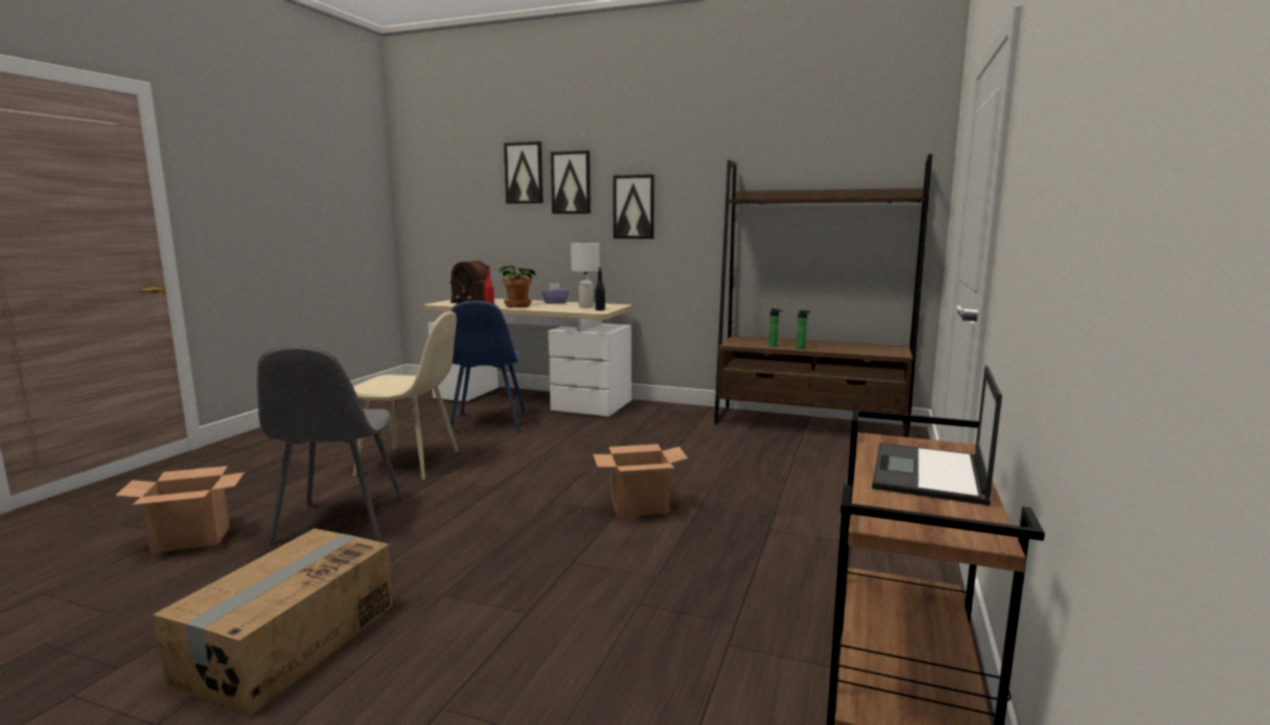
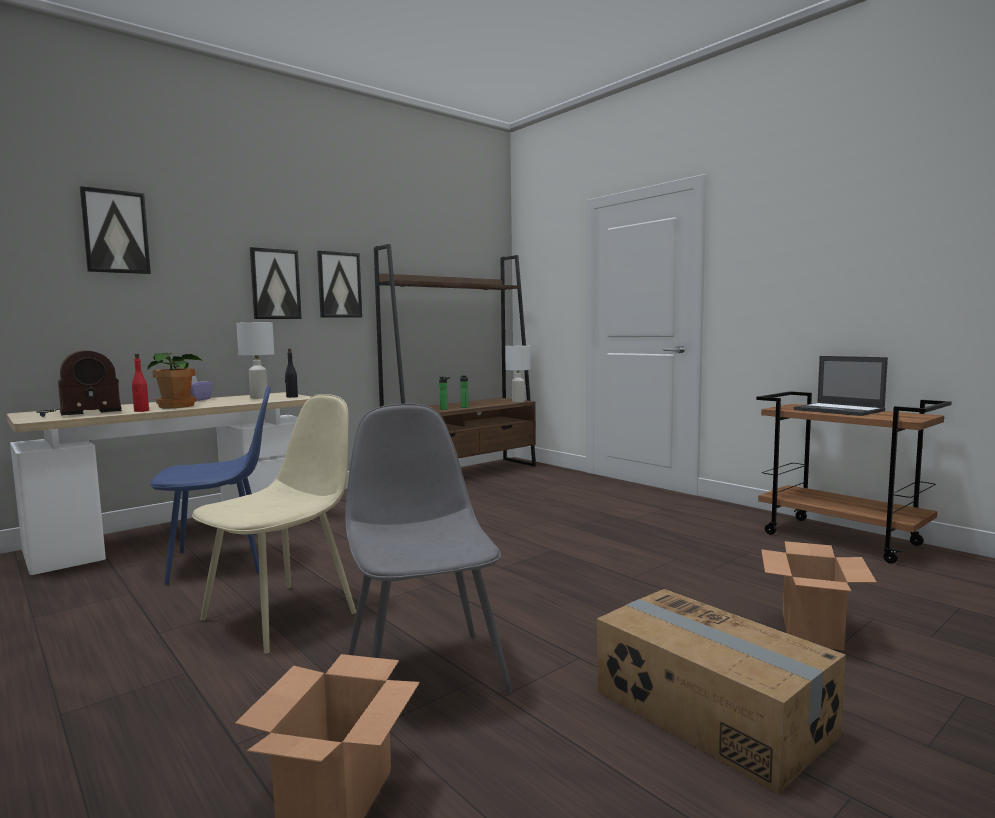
camera: 60 degrees left, 5 degrees down
(339, 523) = (424, 672): grey chair -> grey chair turned 135 degrees counterclockwise
(488, 424) = (222, 562): blue chair -> blue chair turned 45 degrees counterclockwise
(571, 182) = (192, 251): picture -> picture (339, 285)
(639, 507) = (552, 542): cardboard box -> cardboard box (812, 631)
(891, 354) = (518, 401): none -> white table lamp

